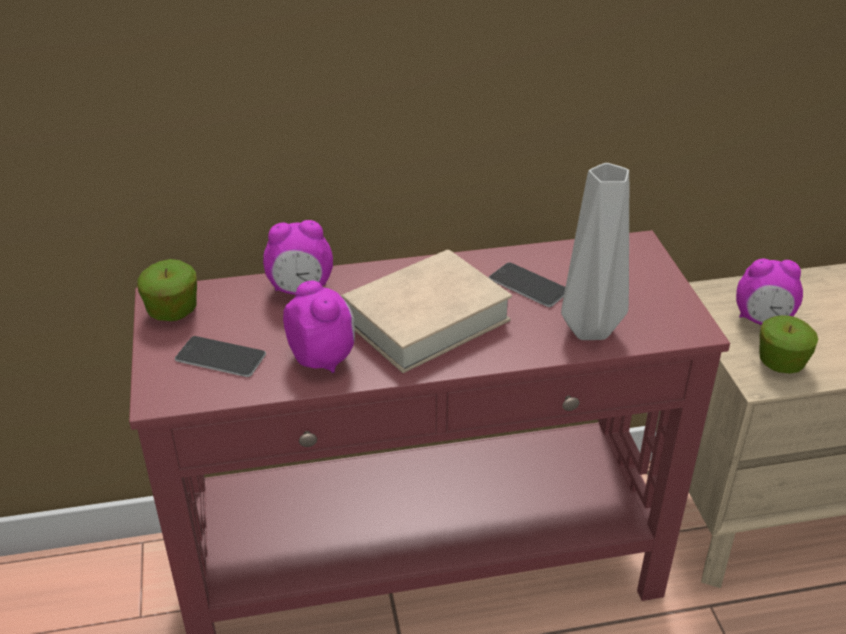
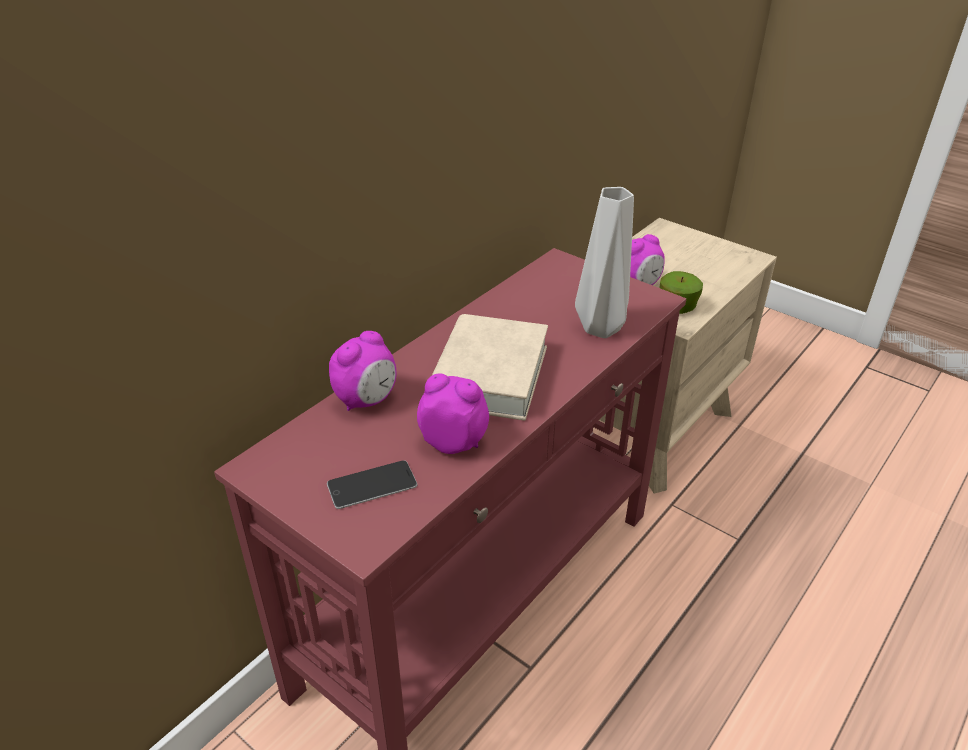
camera: 40 degrees left, 0 degrees up
(173, 311) = (279, 472): apple -> none
(528, 285) = (526, 318): phone -> none

